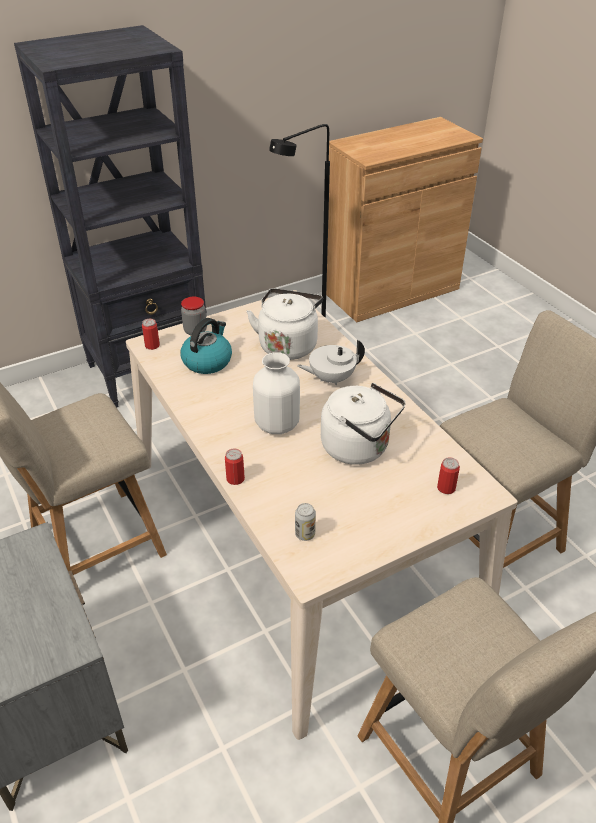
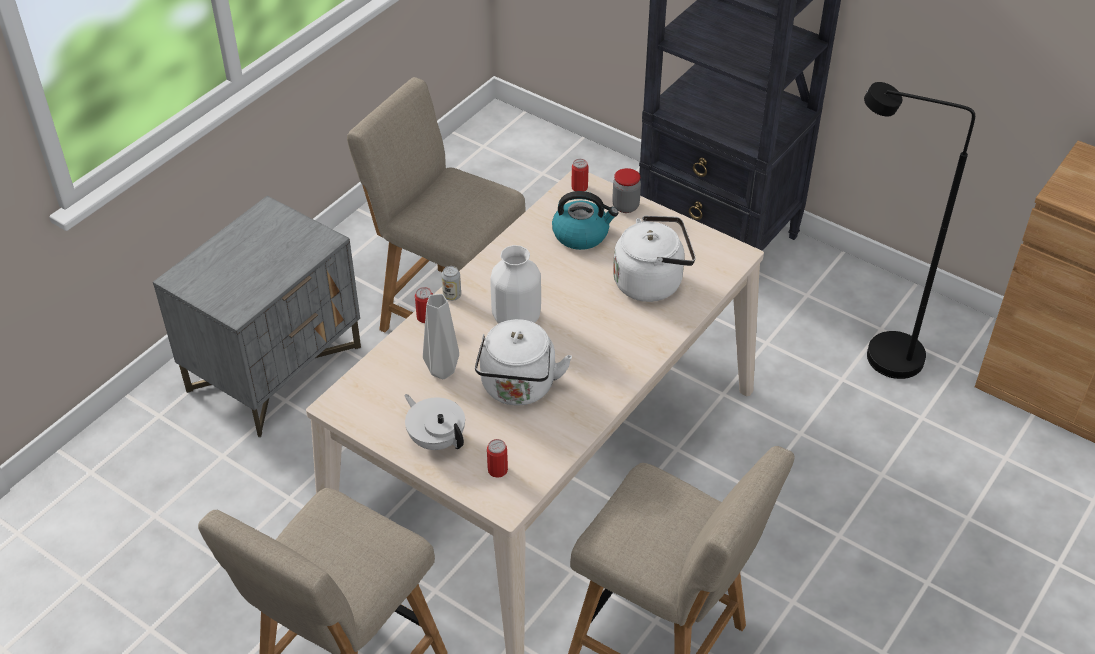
camera: 65 degrees right, 5 degrees up
(305, 534) = (382, 386): can -> can (452, 295)
(309, 488) = (440, 370): none -> grey vase
(331, 378) = (616, 334): white teapot -> white teapot (436, 439)

